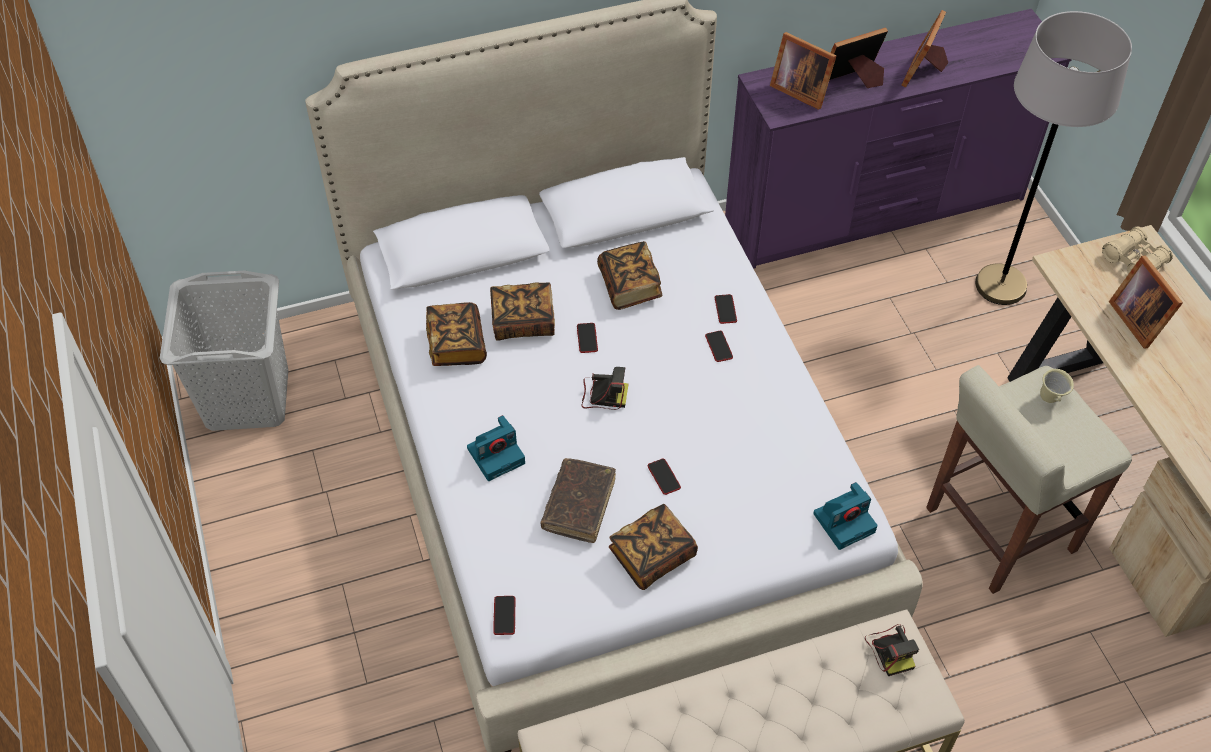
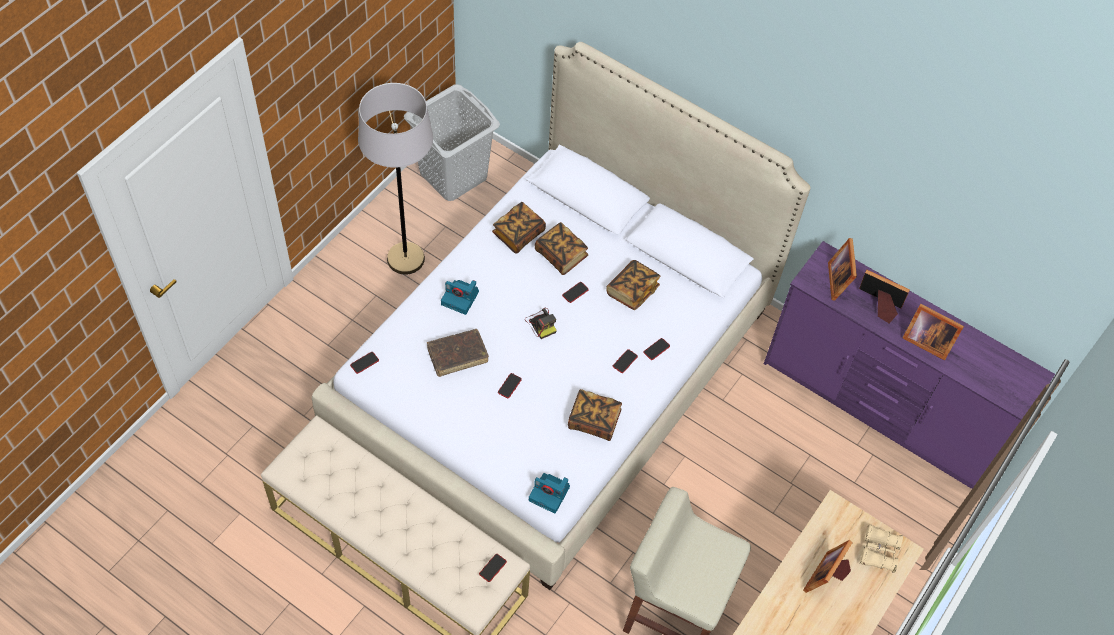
camera: 50 degrees right, 5 degrees up
(652, 556) = (452, 409): book -> book (594, 421)
(891, 650) = (492, 568): camera -> phone
(924, 71) = (926, 340): picture frame -> picture frame turned 135 degrees counterclockwise
(1000, 286) = (880, 516): grey floor lamp -> grey floor lamp (406, 259)
(1050, 399) = (720, 556): beige mug -> none

